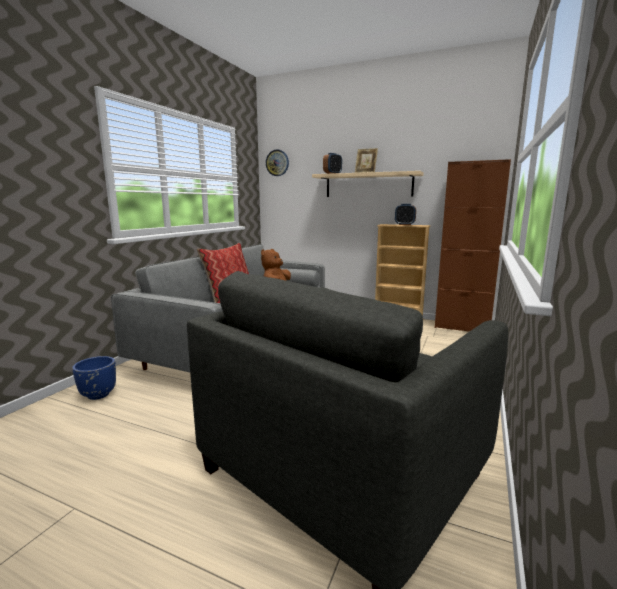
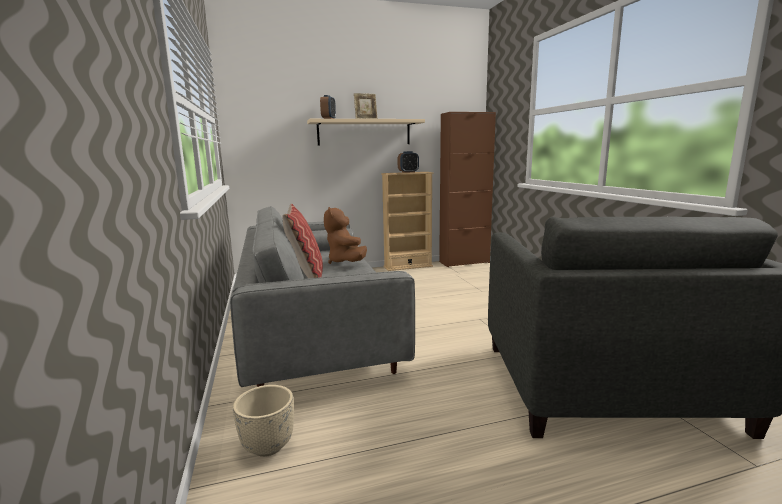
camera: 40 degrees left, 0 degrees up
(98, 395) = (267, 446): blue planter -> beige planter
(277, 163) = (246, 102): wall clock -> none

